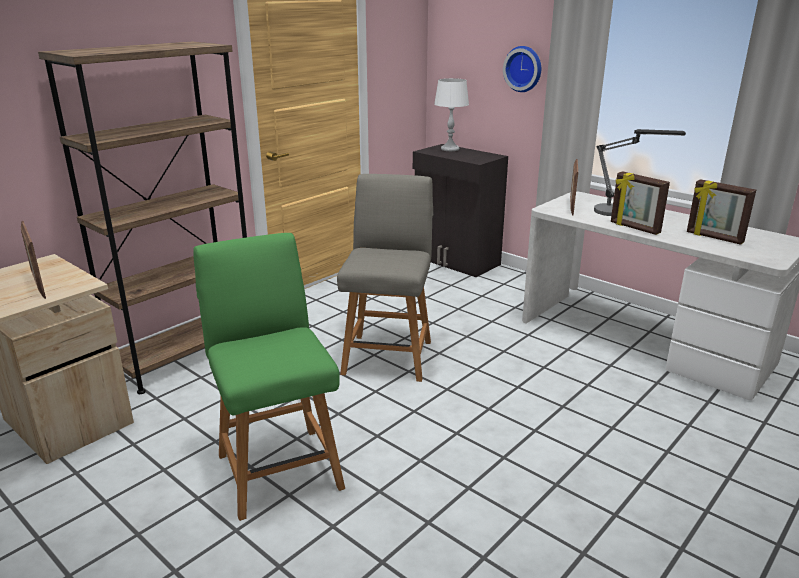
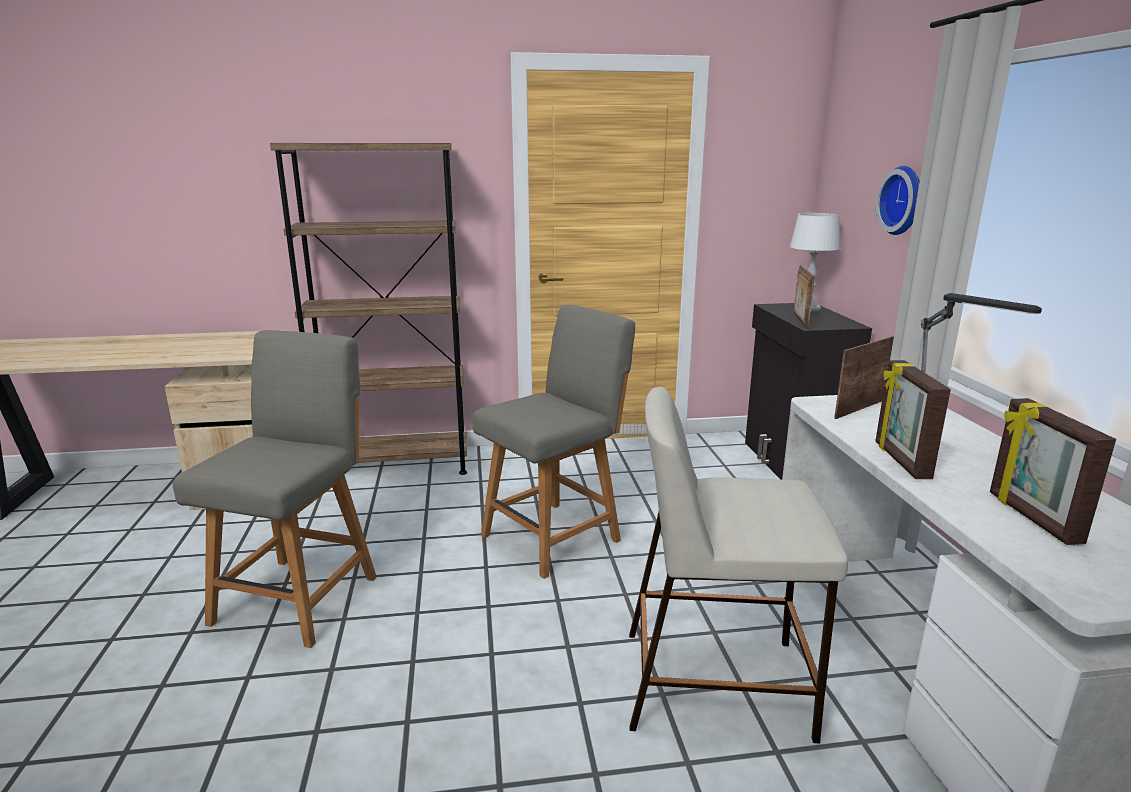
camera: 40 degrees right, 5 degrees down
(38, 285) = (220, 348): picture frame -> picture frame (799, 321)
(278, 468) = (299, 596): green chair -> grey chair
(577, 388) = (718, 682): none -> beige stool

